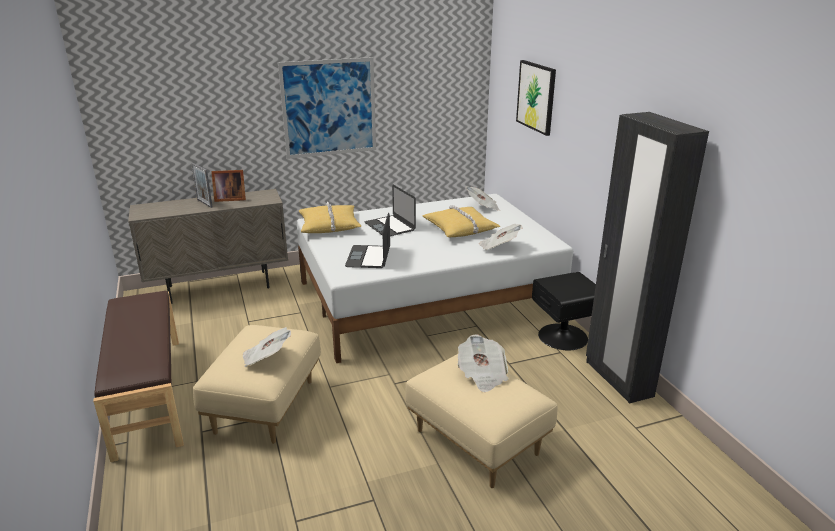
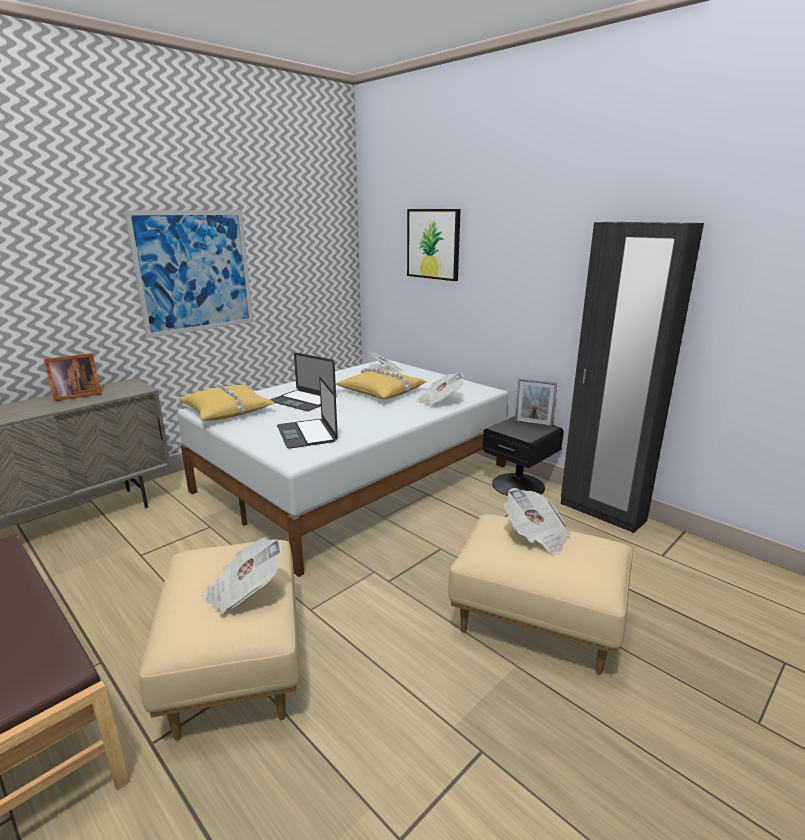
camera: 25 degrees left, 5 degrees down
(204, 203) = (38, 405): picture frame -> picture frame (533, 424)

